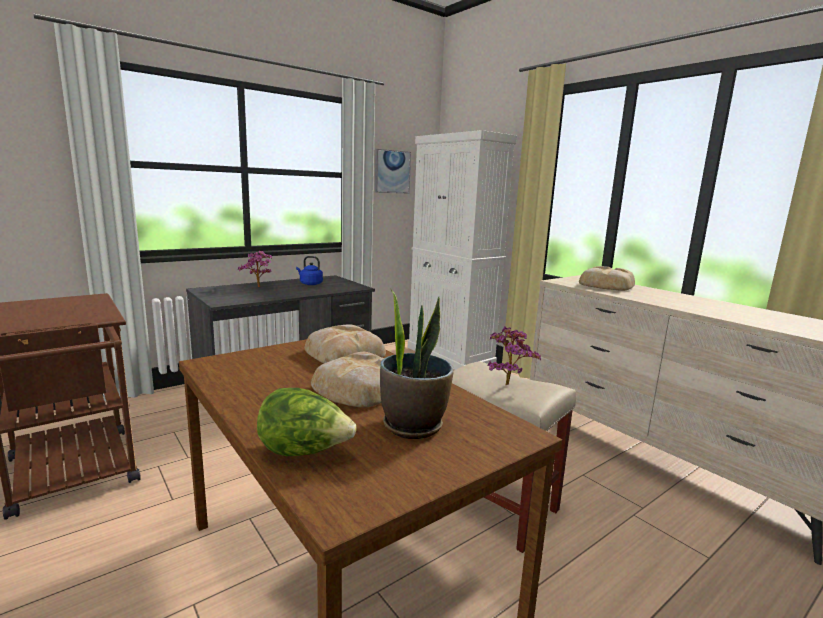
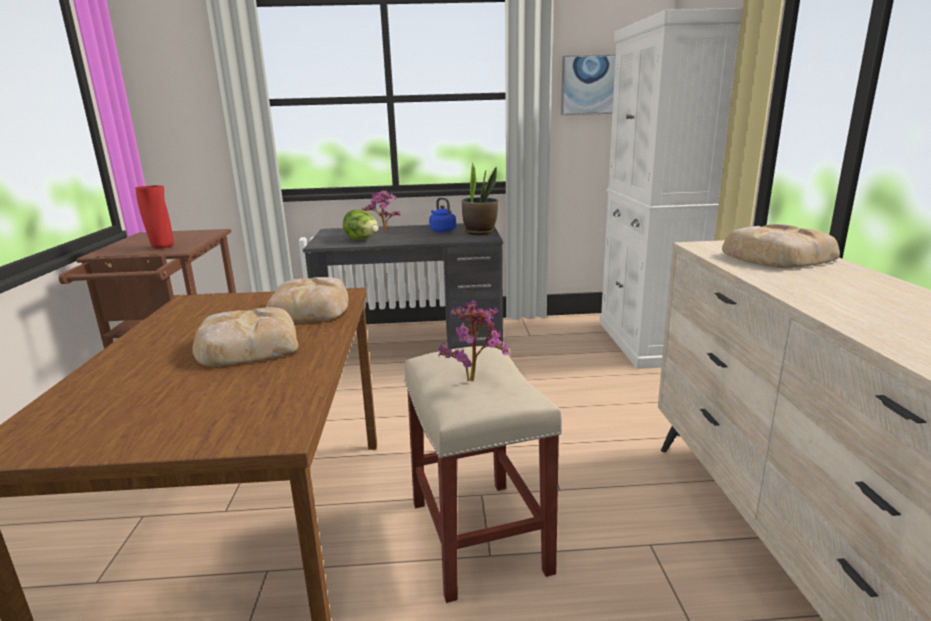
camera: 35 degrees right, 5 degrees up
(70, 317) = (161, 247): none -> red vase
(304, 452) = (85, 393): lettuce -> lettuce (362, 240)
(413, 425) = (206, 394): potted plant -> potted plant (480, 232)

